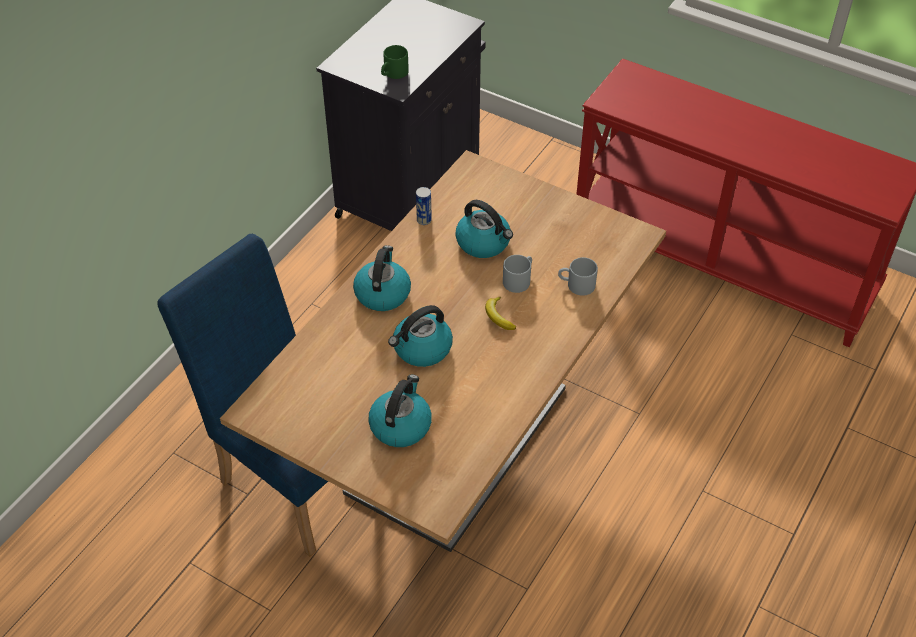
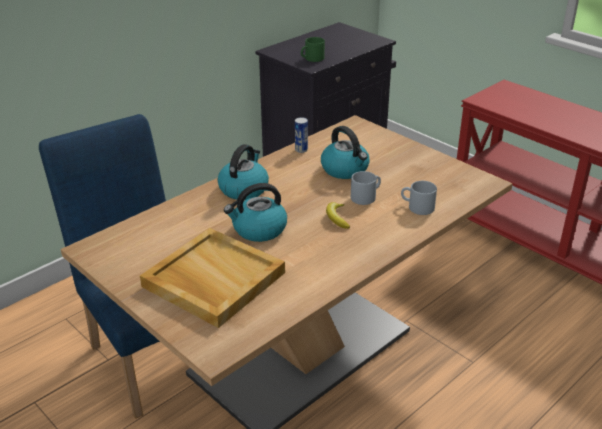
camera: 15 degrees right, 15 degrees down
(400, 425) = (212, 280): kettle -> beige tray

